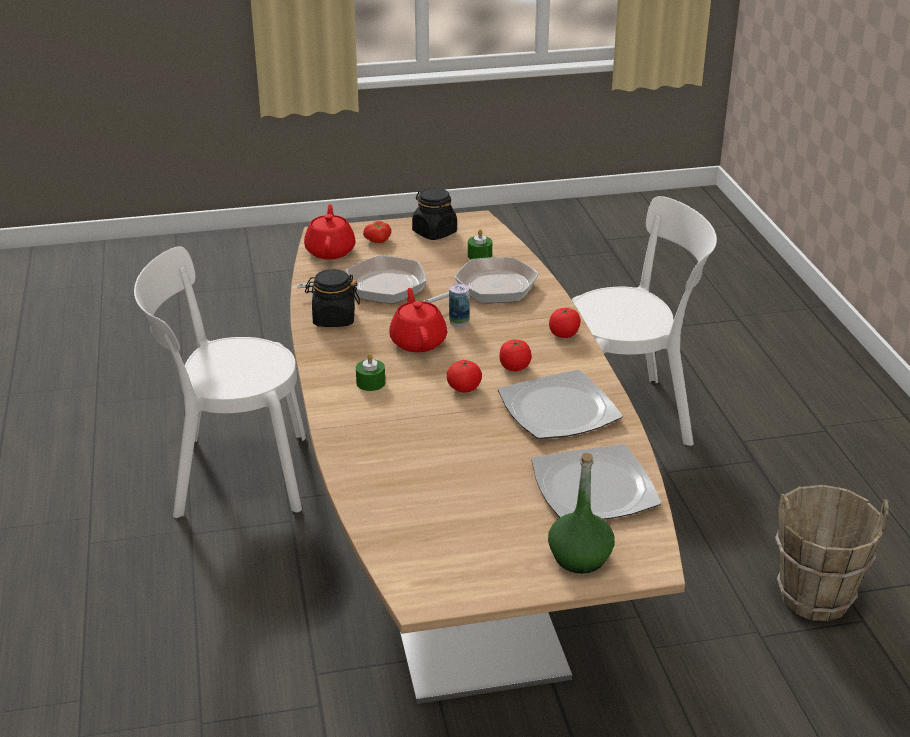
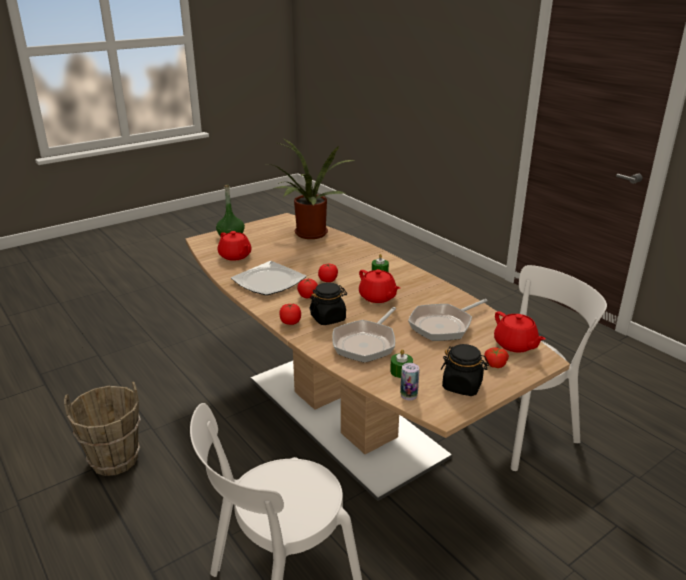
camera: 155 degrees right, 5 degrees down
(333, 319) = (443, 298): black jar -> black jar (328, 318)
(412, 512) = (309, 235): none -> potted plant
(459, 322) = (365, 314): can -> can (408, 395)
(592, 487) = (235, 256): plate -> red teapot

